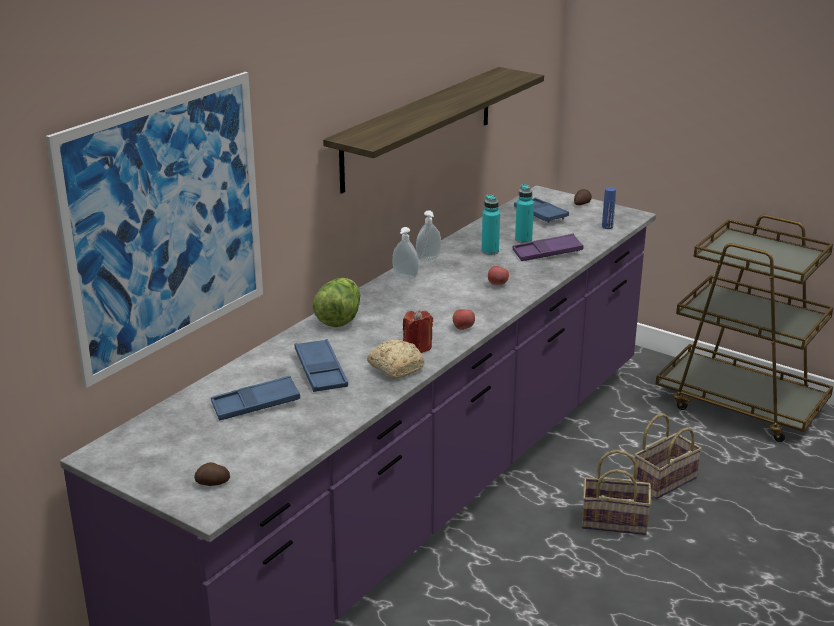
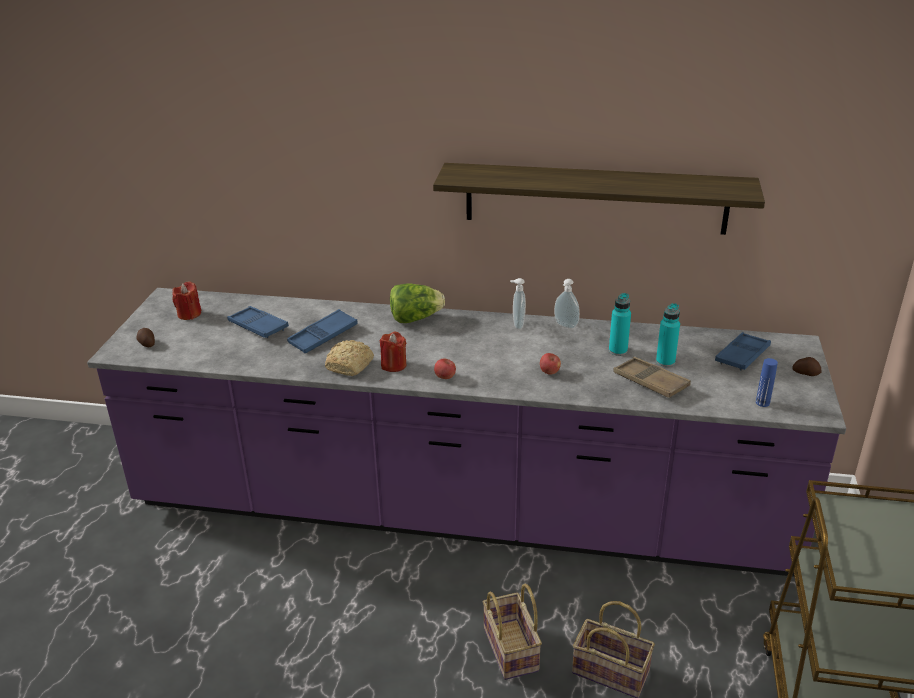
camera: 65 degrees right, 5 degrees up
(166, 224) = (258, 169): picture -> none
(169, 444) = (189, 314): none -> red candle
(547, 253) = (650, 382): purple tray -> brown tray

